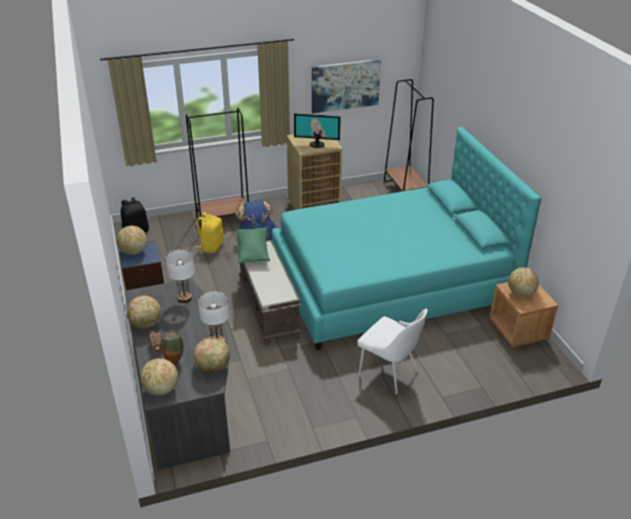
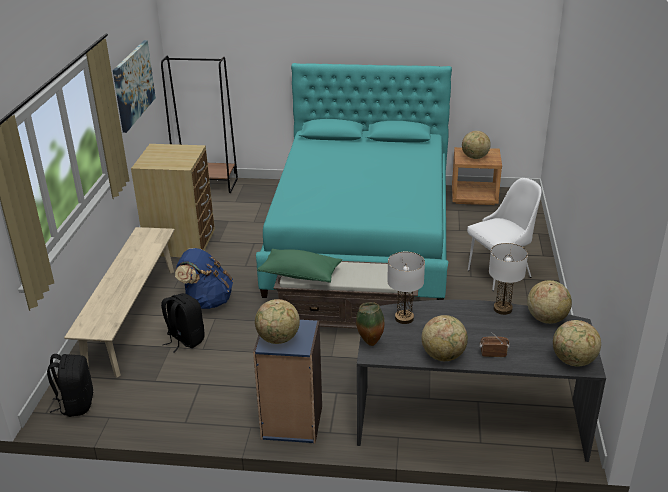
camera: 65 degrees left, 5 degrees down
(174, 361) = (525, 344): vase -> vase (369, 343)
(211, 246) = (185, 340): yellow backpack -> black backpack
(223, 220) = (132, 318): clothes rack -> beige bench
(317, 144) = (178, 156): monitor -> none

